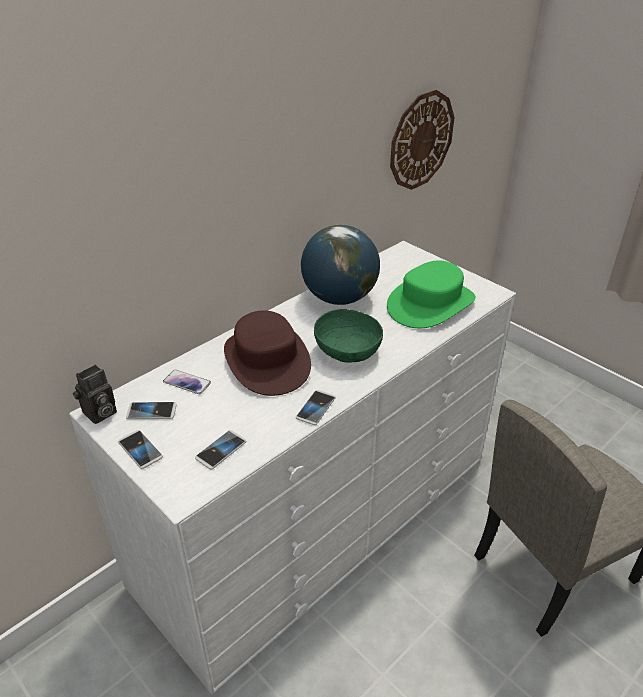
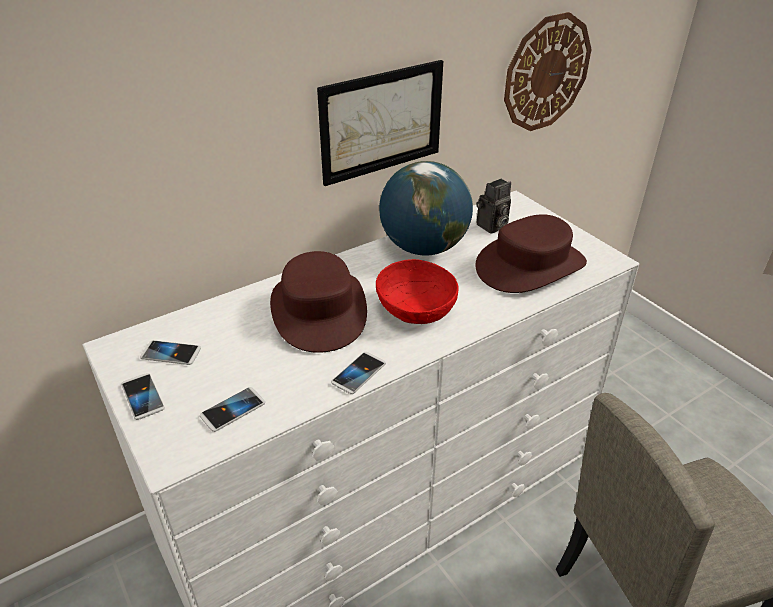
camera: 10 degrees right, 0 degrees up
(99, 414) = (113, 349): camera -> camera (491, 227)
(187, 382) = (221, 325): phone -> none
(297, 195) = (382, 122): none -> picture
(347, 351) = (416, 310): green bowl -> red bowl
(430, 303) = (530, 265): green hat -> brown hat

